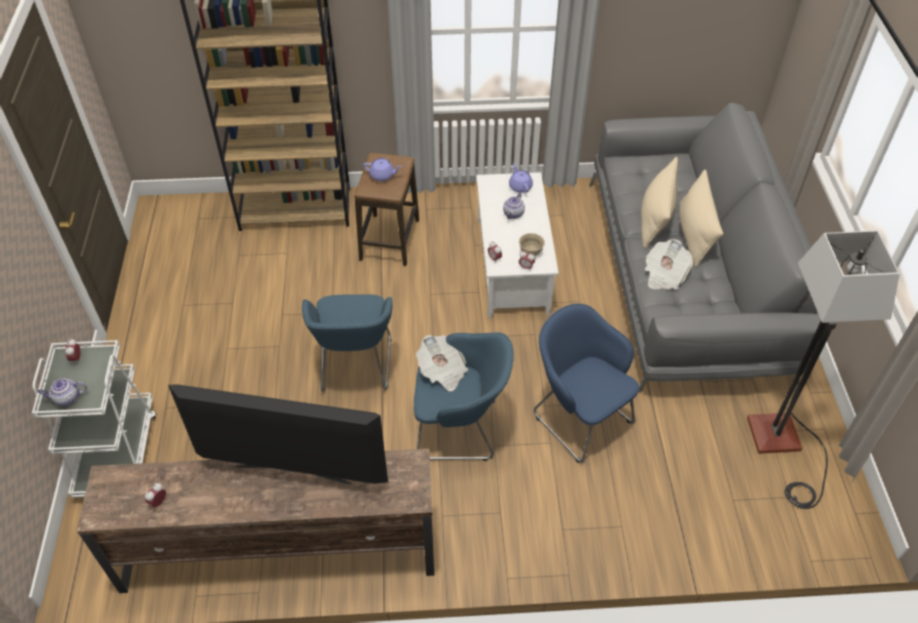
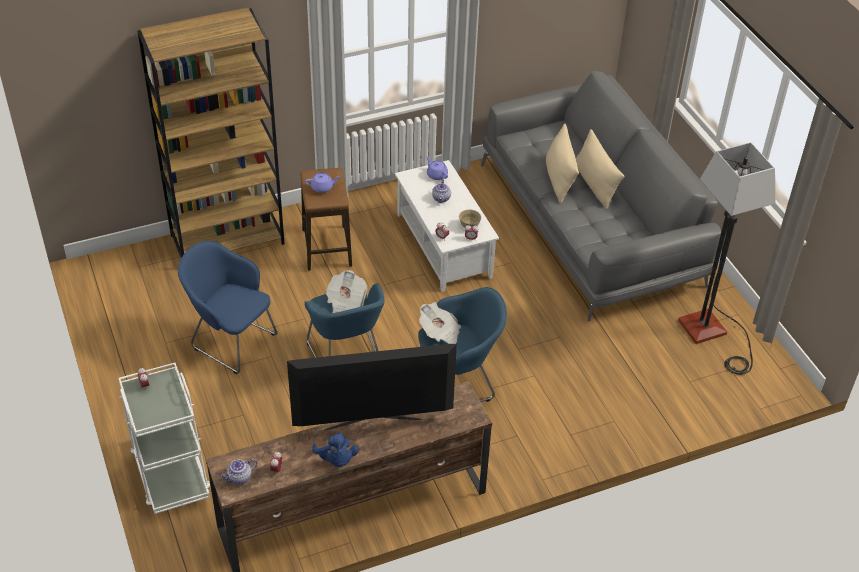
camera: 20 degrees left, 5 degrees down
(66, 398) = (155, 416): teapot -> teapot (239, 478)
(230, 509) = (336, 459): none -> blue plush toy
(579, 417) = (549, 351): blue armchair -> blue armchair (230, 340)
(664, 274) = (584, 220): newspaper -> newspaper (345, 303)

